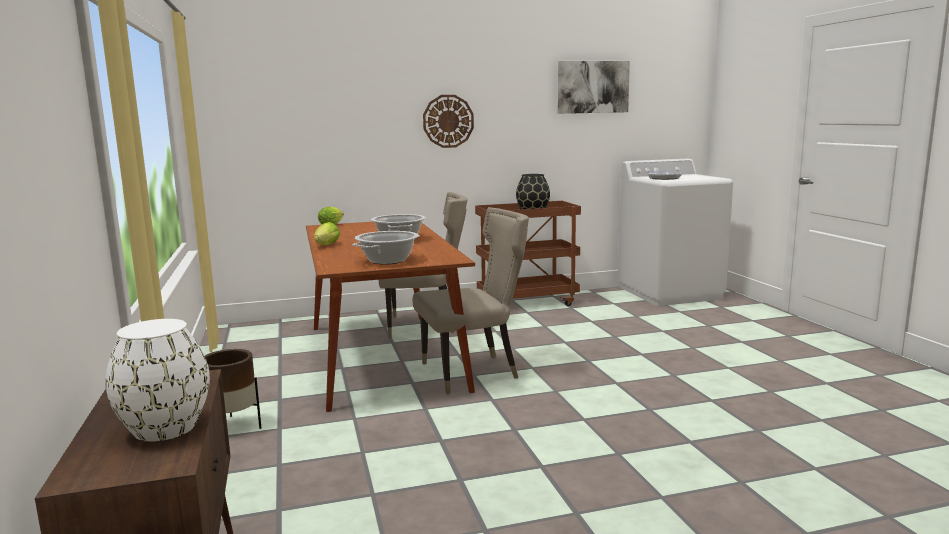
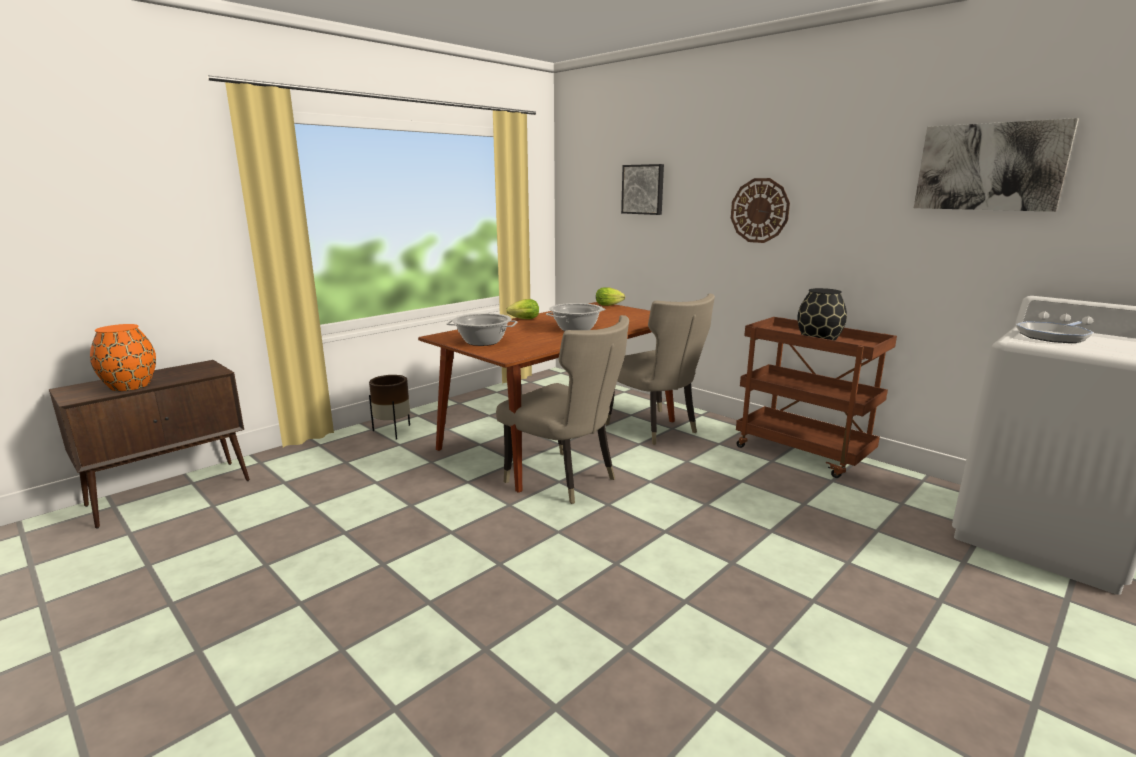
camera: 60 degrees right, 5 degrees up
(166, 428) = (129, 386): white vase -> orange vase
(322, 106) = (643, 189): none -> picture

